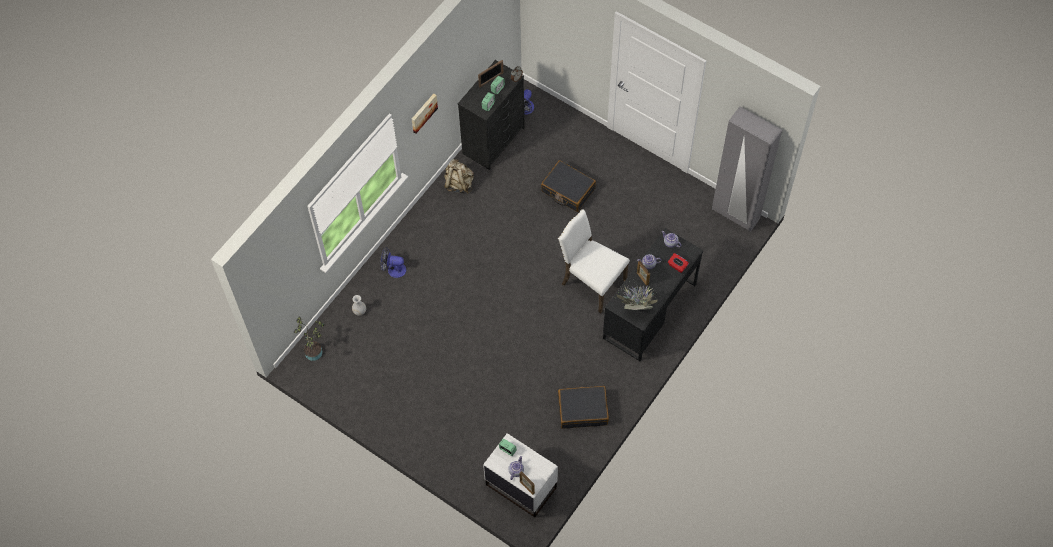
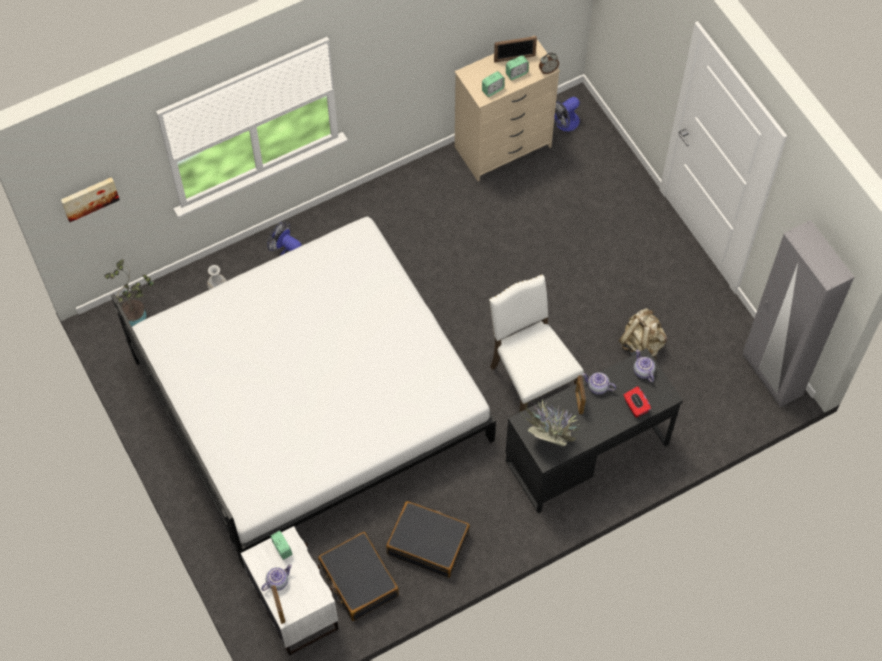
camera: 25 degrees right, 0 degrees up
(423, 112) = (391, 60): picture -> picture (89, 197)
(458, 354) = (310, 398): none -> white bed
(459, 184) = (429, 182): beige backpack -> beige backpack (641, 344)
(494, 141) = (503, 147): black dresser -> beige dresser
(568, 190) = (564, 249): black suitcase -> black suitcase (358, 580)

